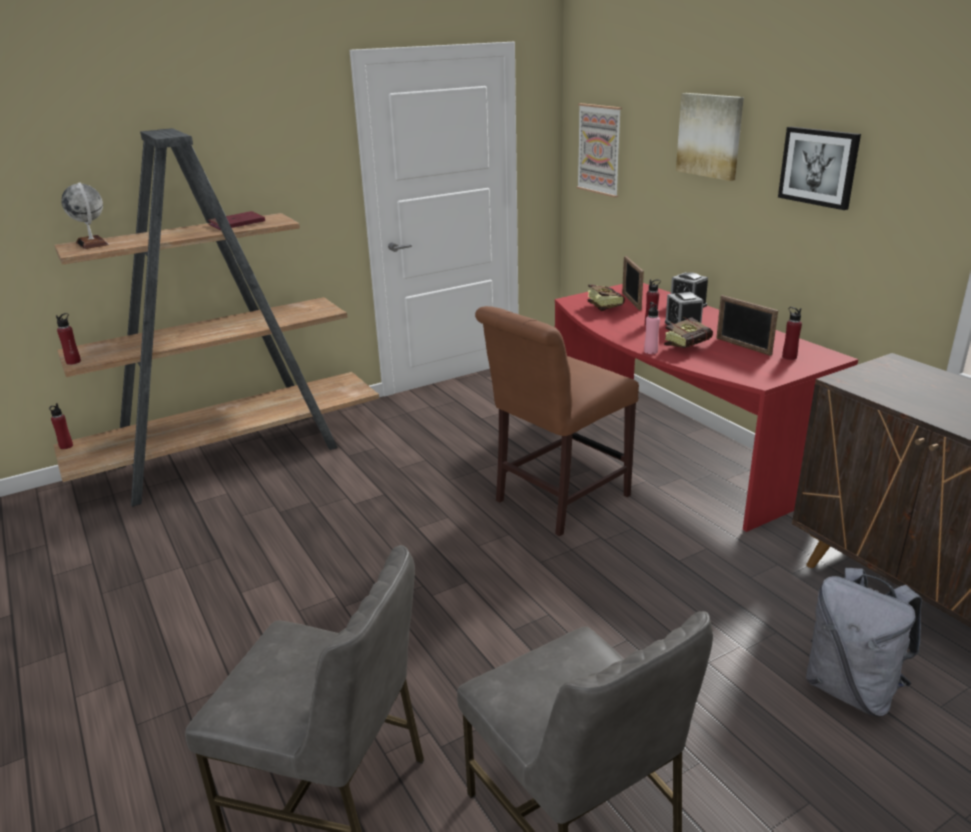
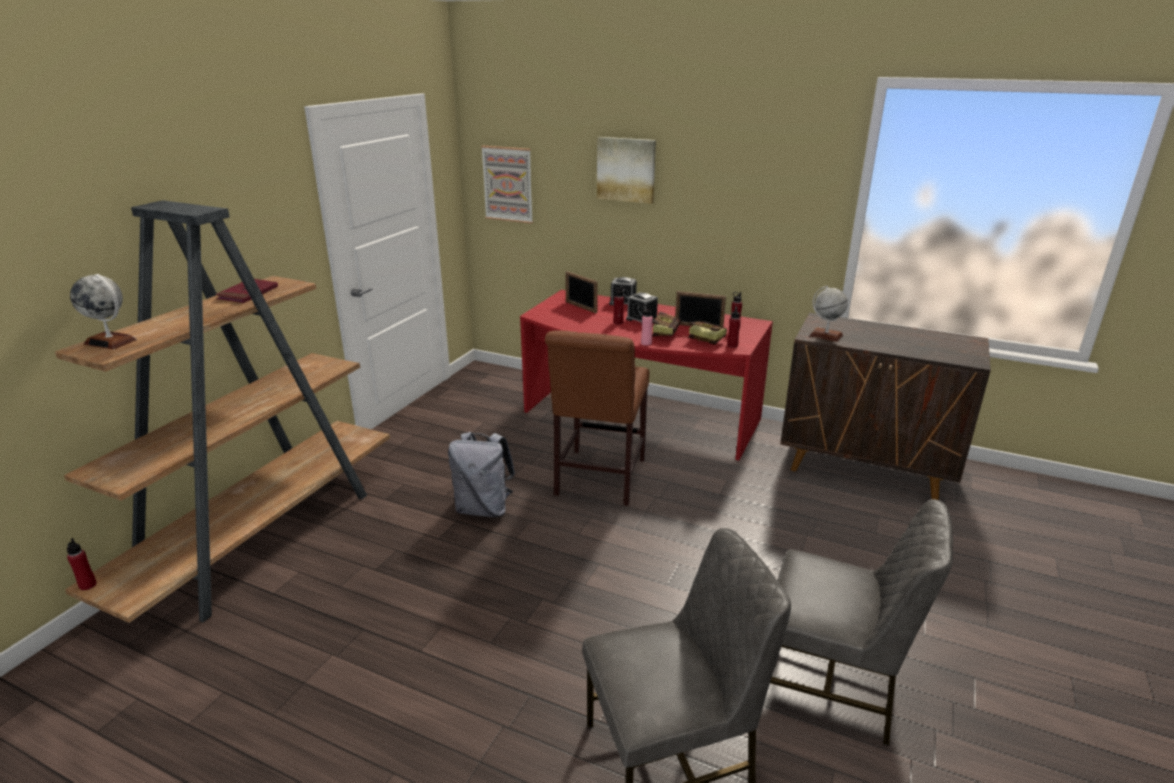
camera: 35 degrees left, 0 degrees up
(73, 362) = (114, 482): red bottle -> red bottle (732, 345)
(603, 306) = (566, 315): book -> book (703, 340)
(819, 167) = (727, 189): picture -> none
(852, 689) = (883, 536): grey backpack -> grey backpack (484, 508)
(869, 384) = (826, 335): none -> globe

